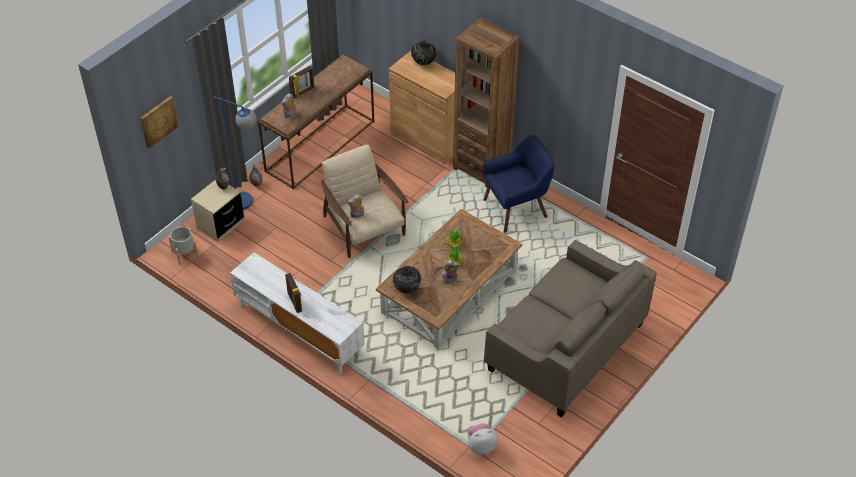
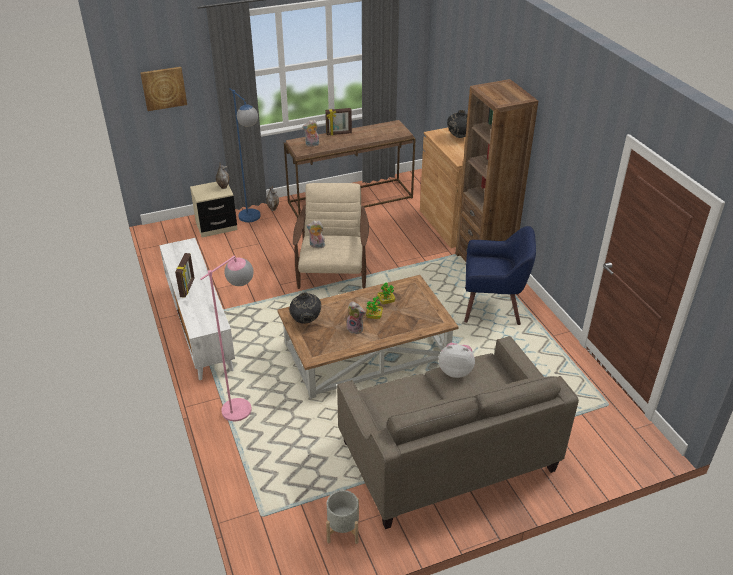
camera: 30 degrees right, 10 degrees down
(185, 254) = (168, 236): grey planter -> grey planter (343, 530)
(392, 376) = (244, 404): none -> pink floor lamp
(481, 446) = (271, 516): plush toy -> plush toy (456, 371)

